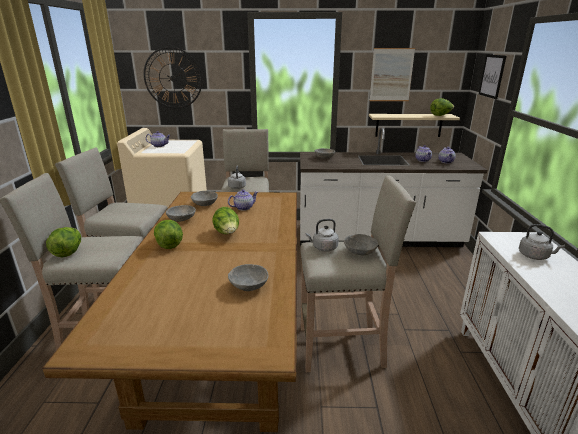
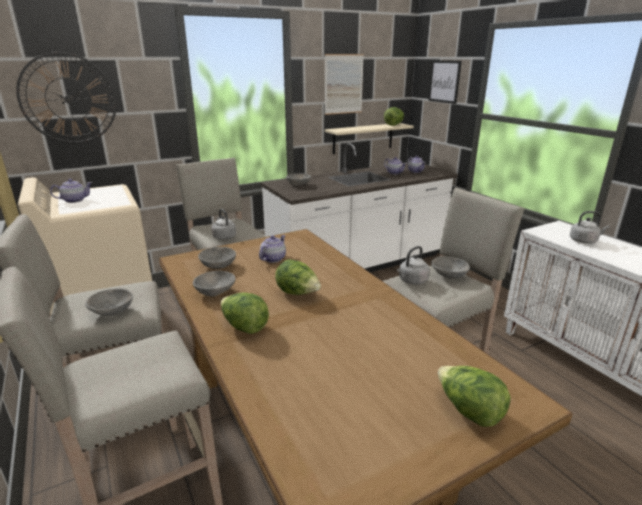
camera: 30 degrees left, 0 degrees up
(68, 252) = (92, 387): lettuce -> lettuce (469, 411)
(248, 287) = (408, 345): grey bowl -> grey bowl (111, 312)

